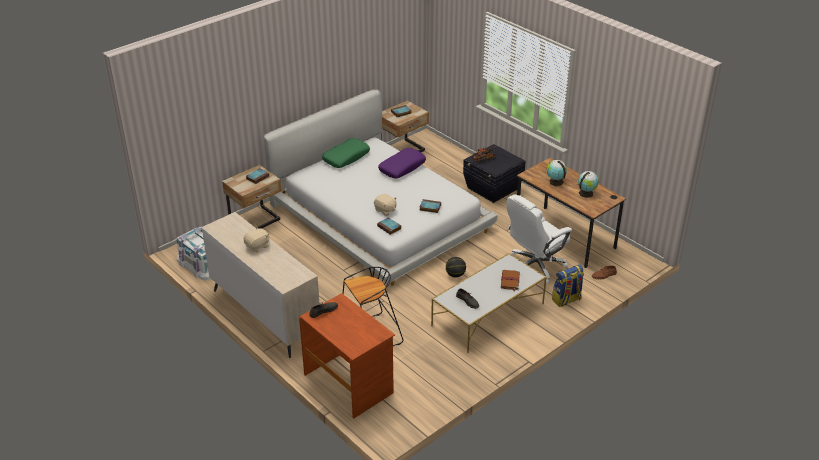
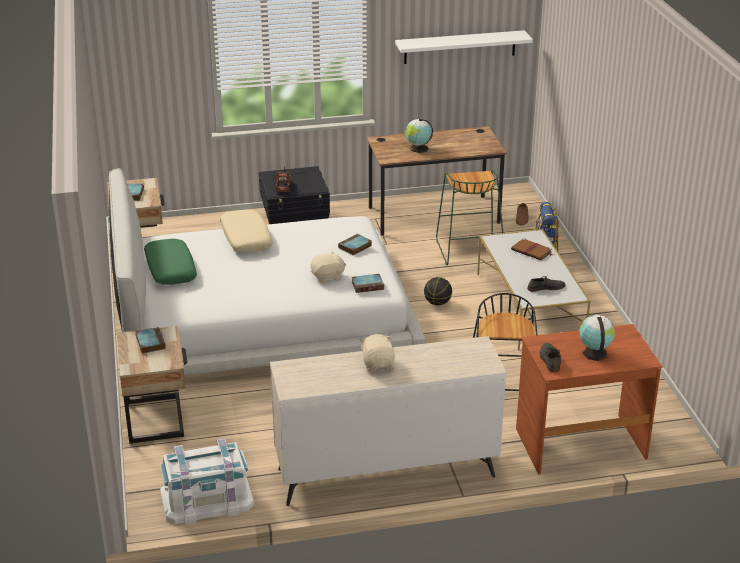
camera: 60 degrees left, 5 degrees down
(402, 167) = (245, 238): purple pillow -> beige pillow
(535, 266) = (469, 249): white office chair -> green stool
(586, 193) = (458, 141): globe -> globe (594, 352)
(626, 129) = (460, 47): none -> white shelf

